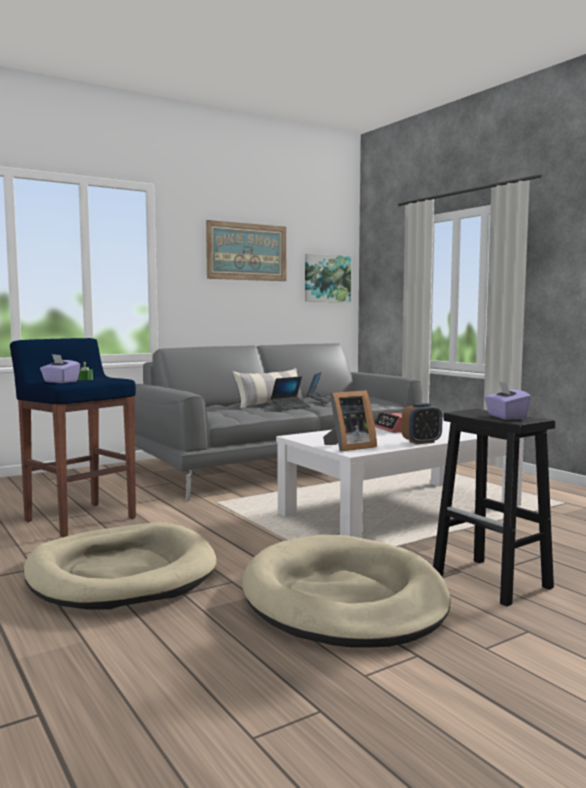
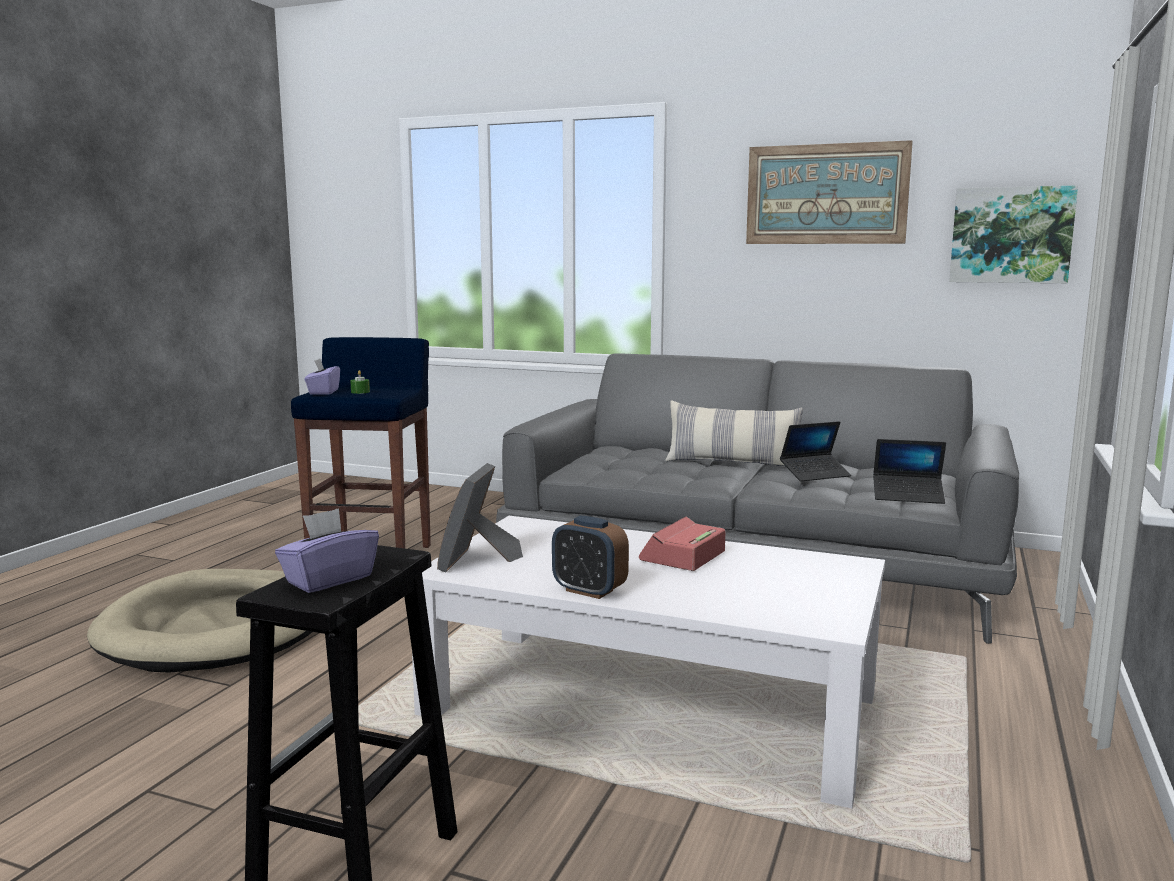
camera: 55 degrees right, 5 degrees up
(290, 407) = (725, 475): laptop -> laptop (908, 496)
(344, 599) = (209, 766): beige dog bed -> none
(348, 447) = (477, 561): picture frame -> picture frame turned 75 degrees clockwise

